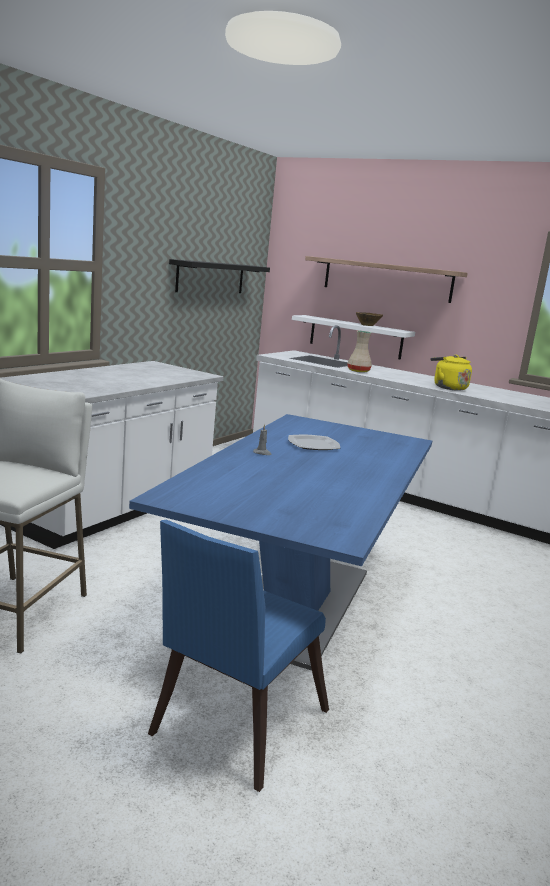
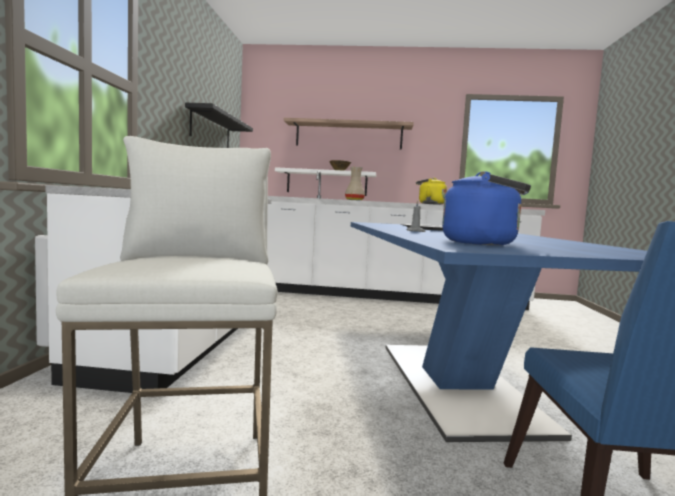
camera: 25 degrees left, 10 degrees down
(225, 490) = (484, 243): none -> blue kettle

